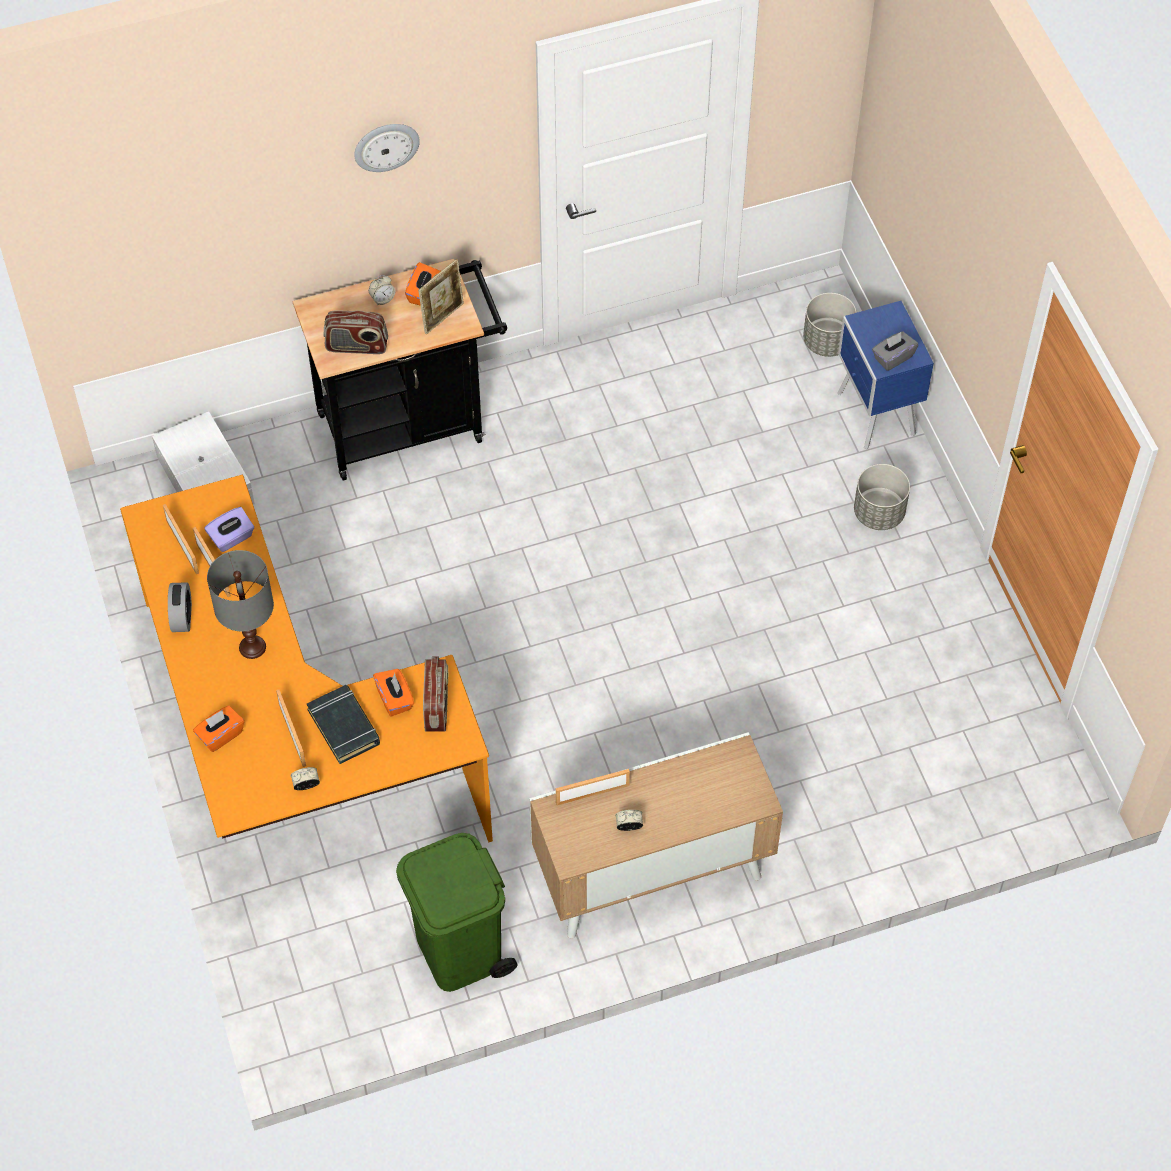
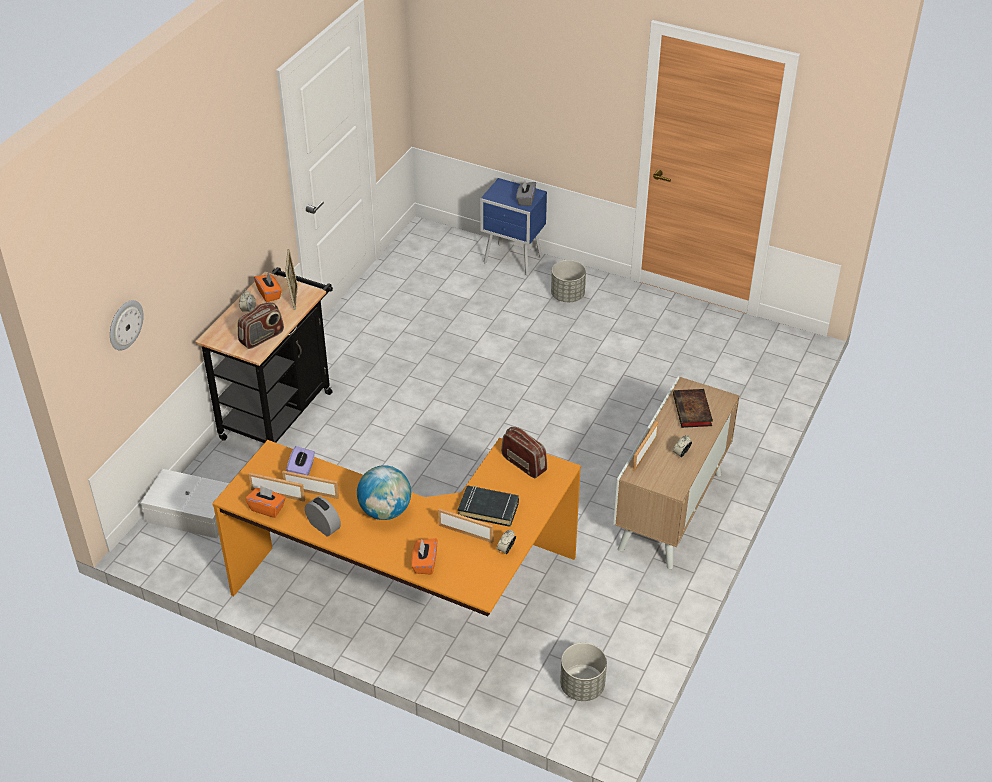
camera: 45 degrees left, 15 degrees down
(252, 647) = (385, 511): grey table lamp -> globe
(386, 146) = (222, 182): wall clock -> wall clock (125, 324)
(395, 699) = (498, 477): orange tissue box -> orange tissue box (267, 508)
(460, 951) = (627, 619): green trash can -> none
(706, 788) = (693, 411): none -> book
(827, 342) = (451, 247): grey planter -> grey planter (582, 687)

